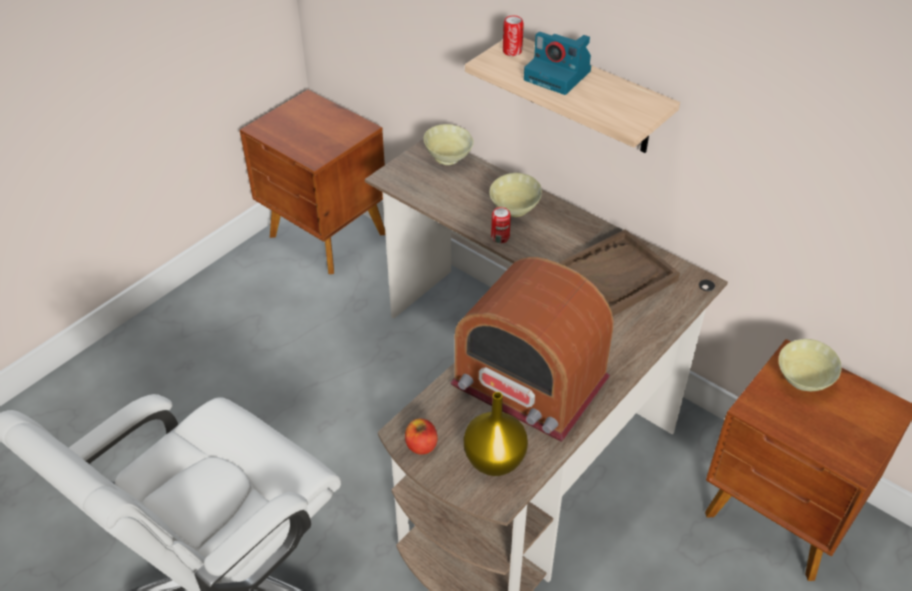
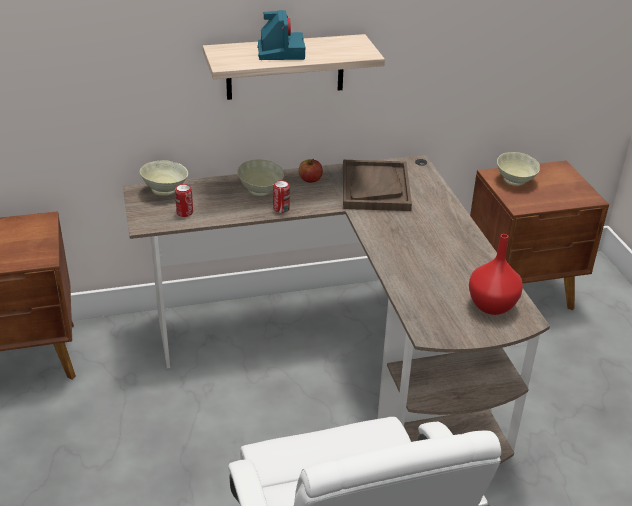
camera: 55 degrees left, 10 degrees down
(421, 445) = (449, 331): apple -> apple (310, 179)
(493, 460) = (490, 306): yellow vase -> red vase
(512, 51) = (226, 53): can -> can (184, 213)
(529, 383) = (435, 261): radio -> none
(559, 75) = (280, 51): camera -> camera turned 75 degrees counterclockwise

